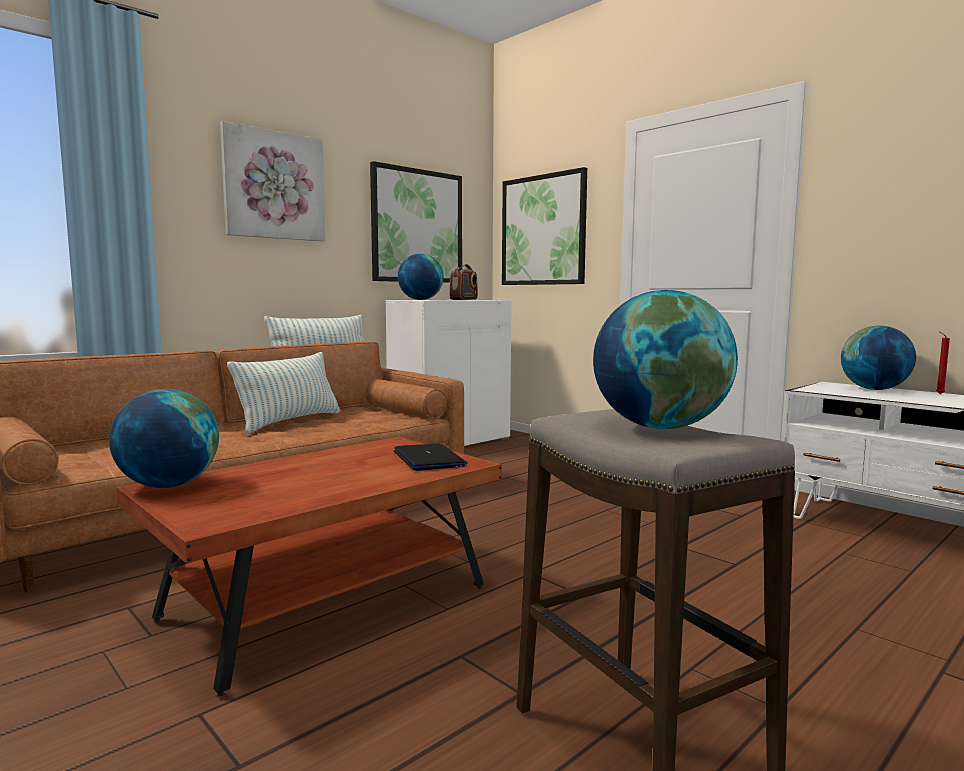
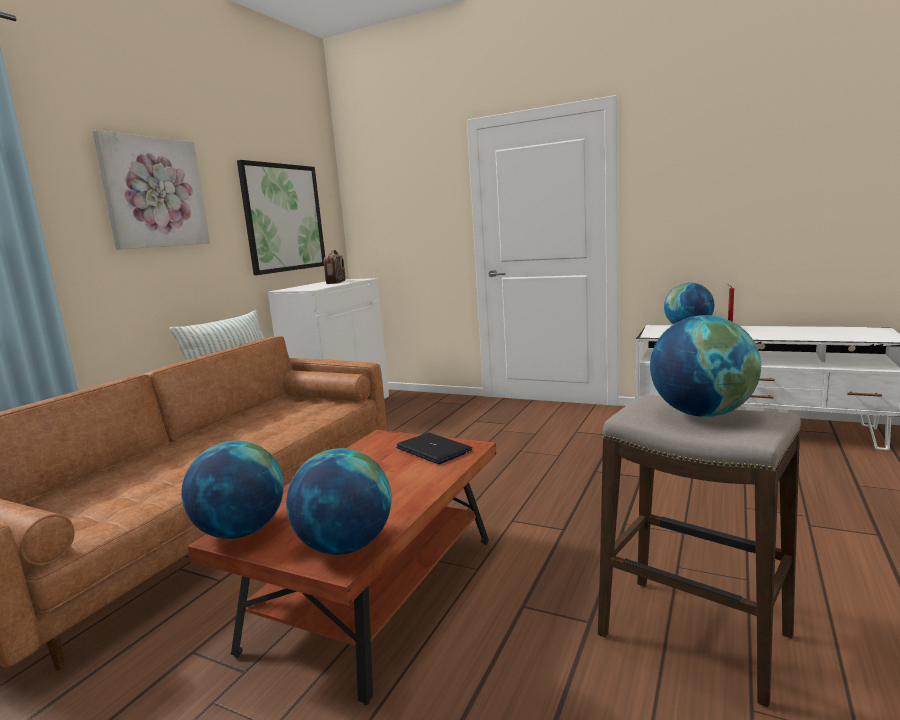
camera: 20 degrees left, 5 degrees up
(290, 421) = (233, 428): pillow -> none
(420, 300) = (305, 289): globe -> globe (345, 546)
(543, 230) = (395, 213): picture -> none

